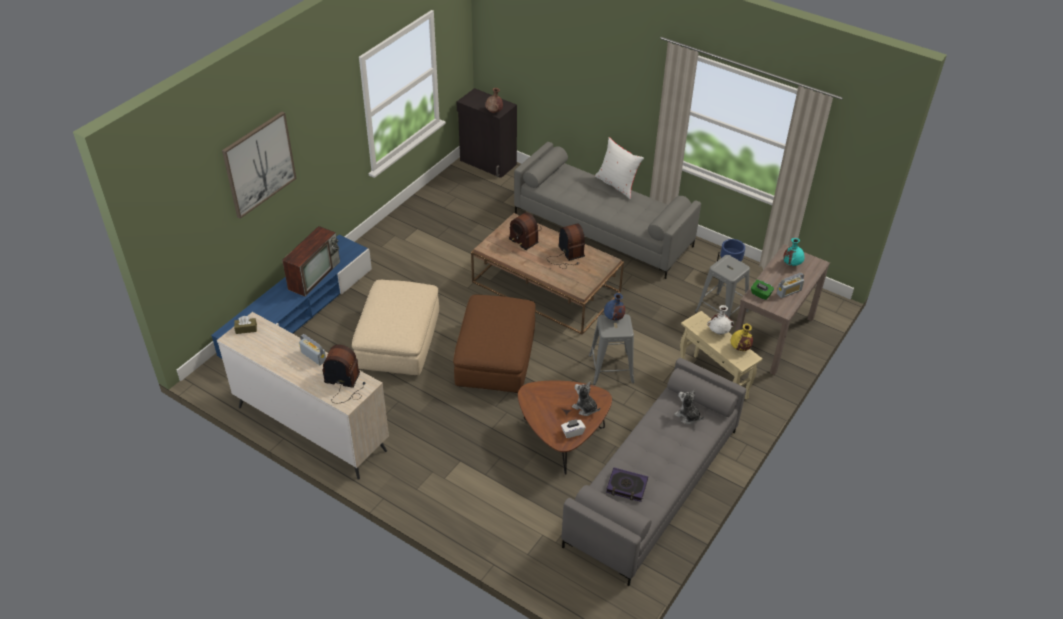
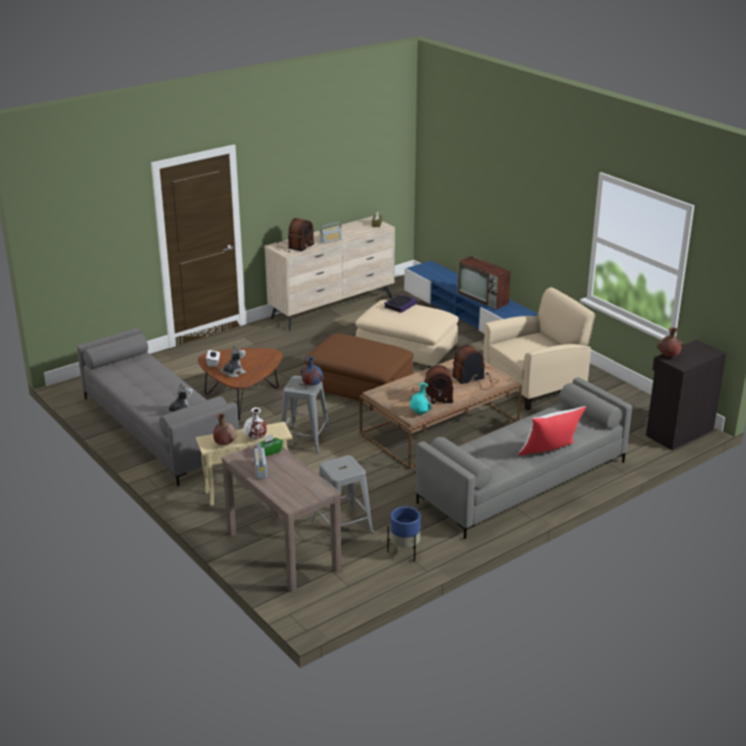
camera: 110 degrees right, 15 degrees down
(259, 164) = (496, 172): picture -> none
(442, 243) = (535, 385): none -> beige armchair
(626, 486) = (138, 369): book -> book (400, 305)
(740, 348) = (225, 444): yellow vase -> brown vase
(792, 264) = (303, 486): turquoise vase -> turquoise vase (421, 413)

